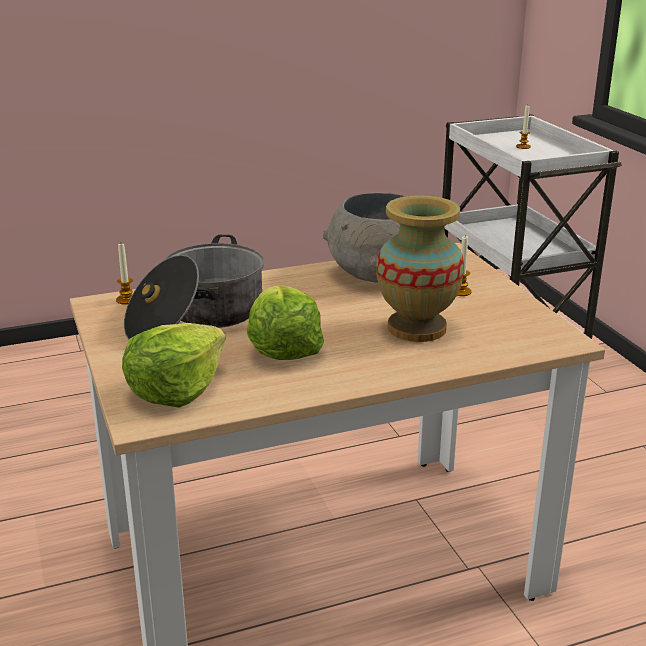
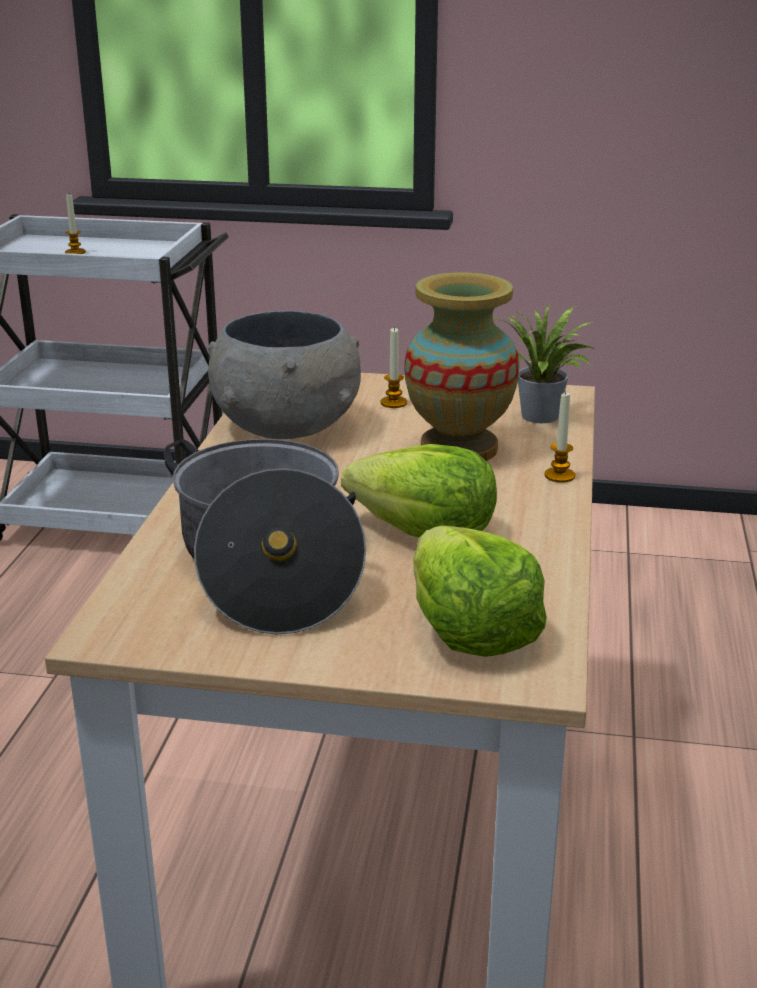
camera: 60 degrees left, 0 degrees up
(126, 300) = (128, 607): candle -> candle (559, 476)
(510, 343) = (542, 418): none -> potted plant

